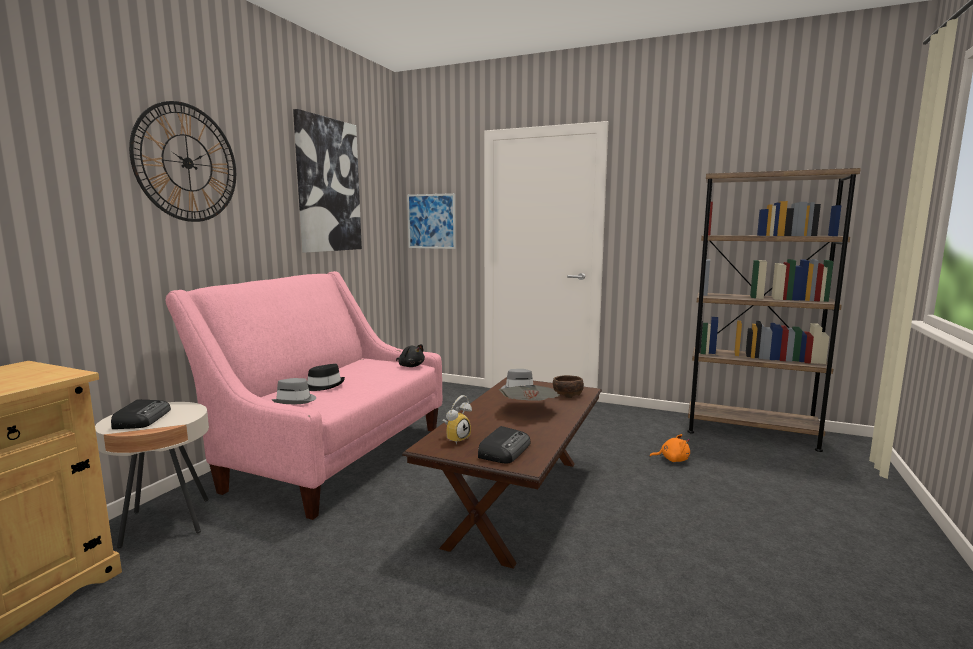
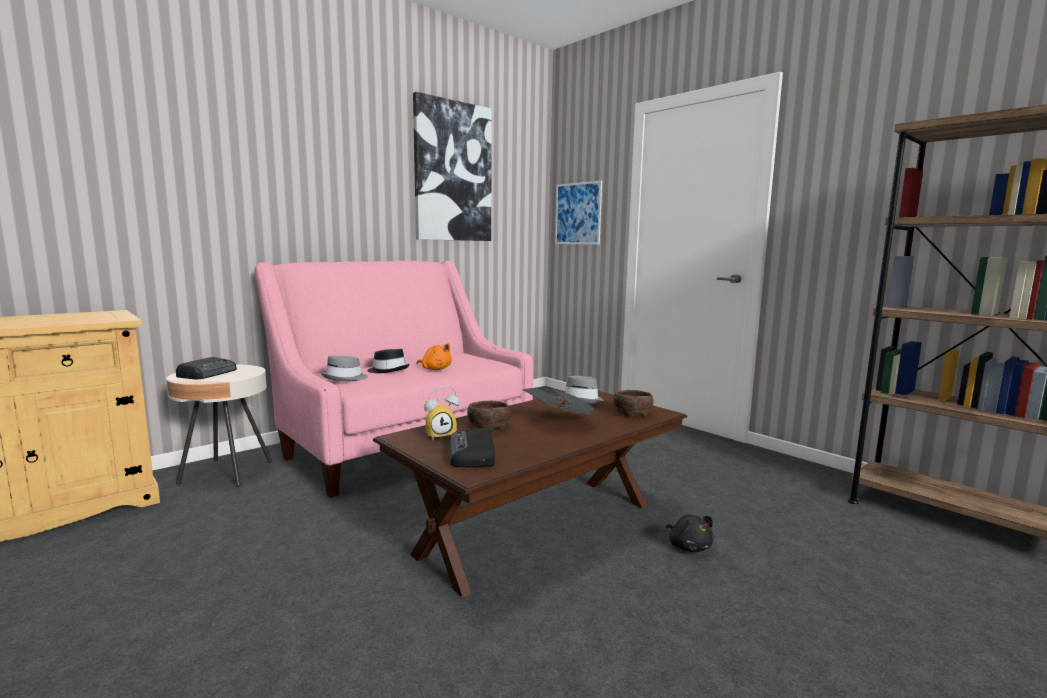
camera: 25 degrees right, 0 degrees up
(187, 163) = (289, 145): wall clock -> none
(410, 366) = (495, 364): black plush toy -> black plush toy (689, 546)
(482, 424) = (488, 426): none -> brown bowl
(504, 450) = (472, 455): radio -> radio turned 120 degrees clockwise
(672, 459) = (789, 529): orange plush toy -> orange plush toy (435, 369)

